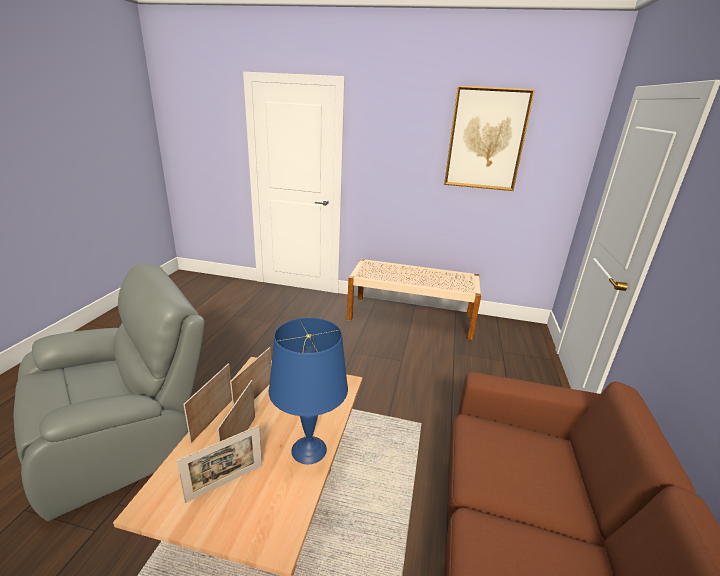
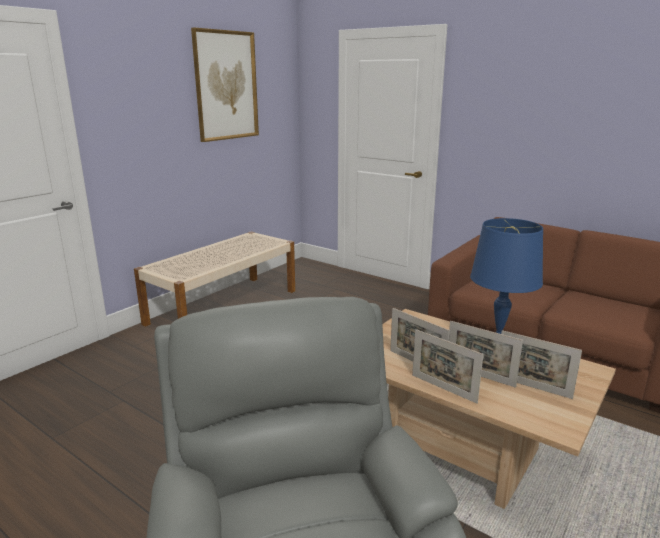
camera: 65 degrees left, 5 degrees down
(225, 483) = (532, 387): picture frame -> picture frame turned 135 degrees clockwise

